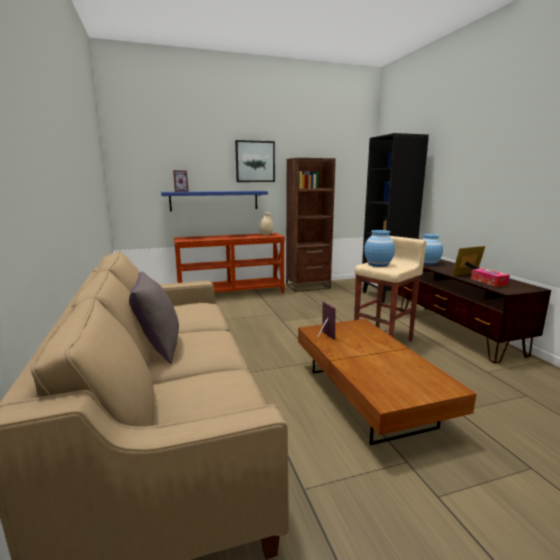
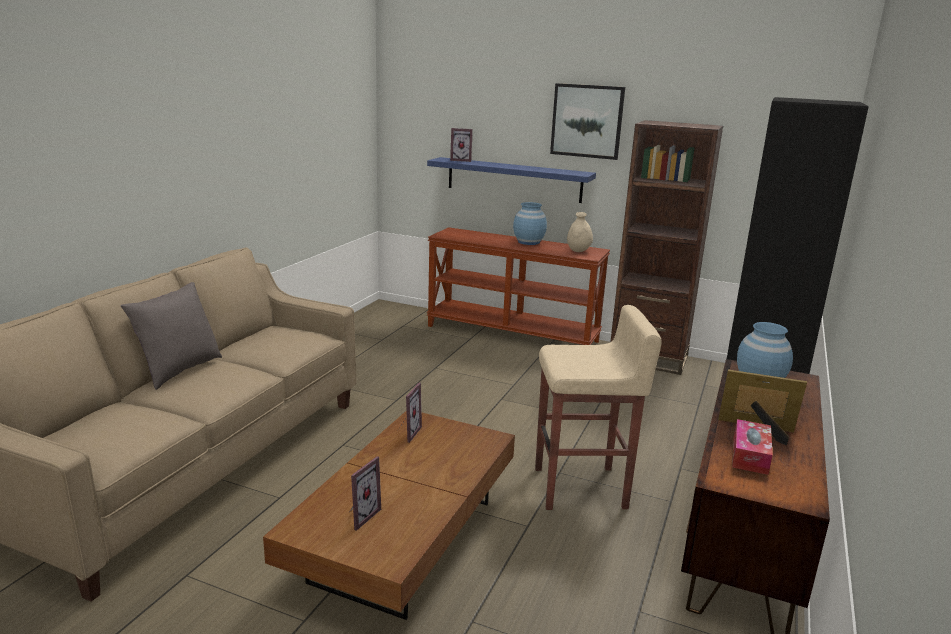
camera: 40 degrees right, 5 degrees up
(378, 264) = (577, 354): blue vase -> blue vase (528, 242)
(394, 378) = (359, 516): none -> picture frame

